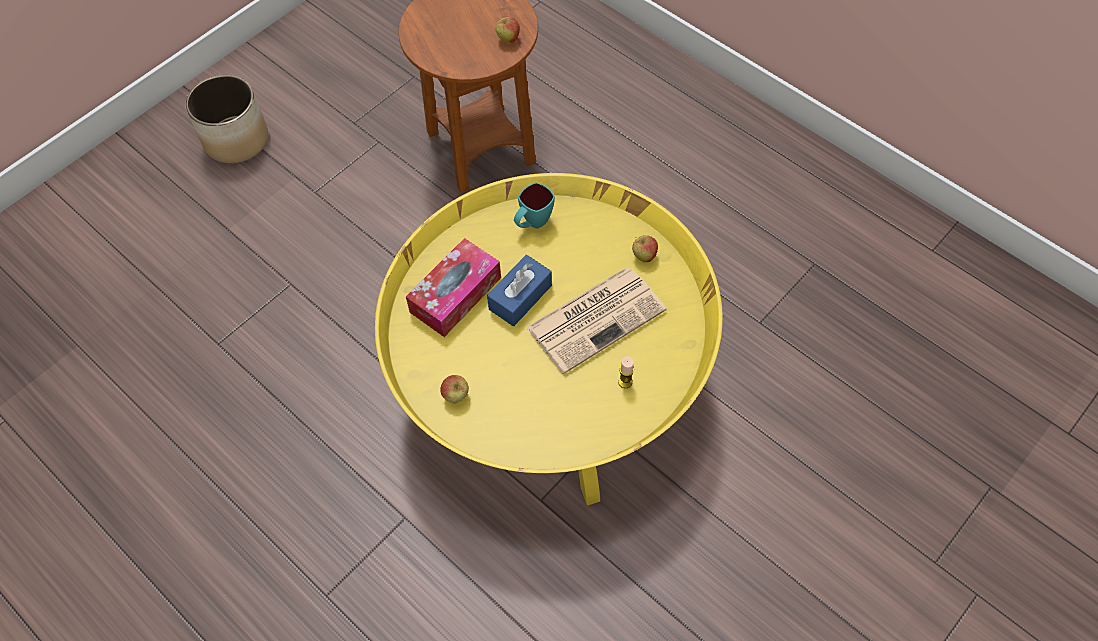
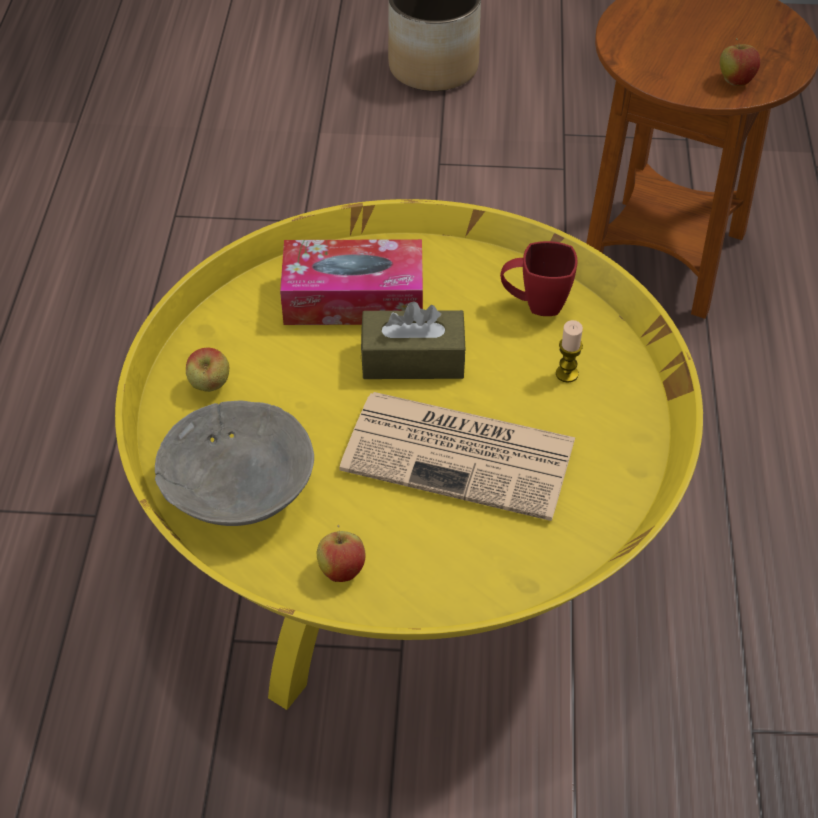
camera: 50 degrees right, 10 degrees down
(520, 297) = (413, 359): blue tissue box -> brown tissue box
(532, 223) = (534, 304): turquoise mug -> red mug
(536, 422) = (240, 486): none -> grey bowl
(625, 381) = (393, 546): candle -> candle (567, 374)
(644, 256) = (613, 446): apple -> apple (342, 570)

